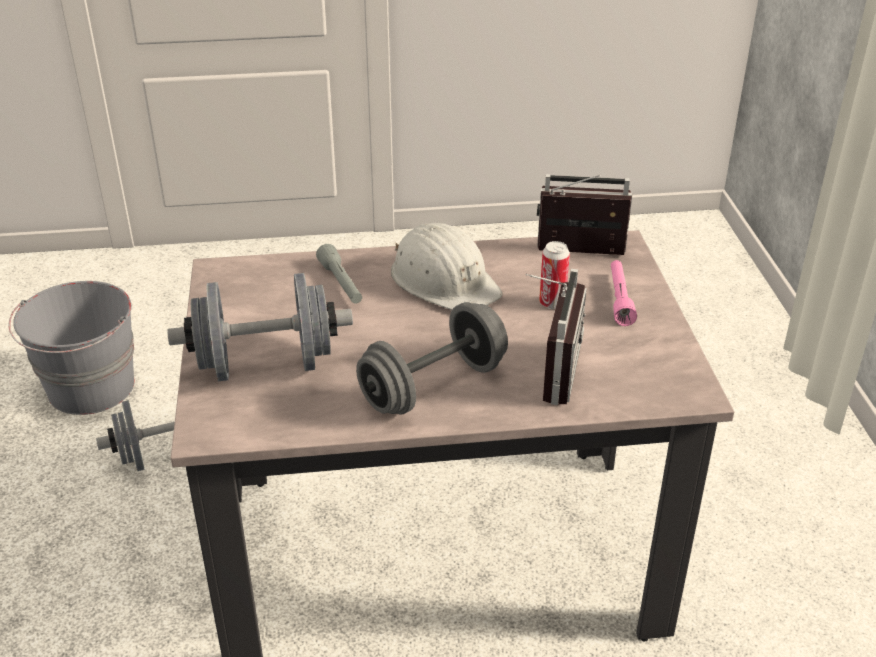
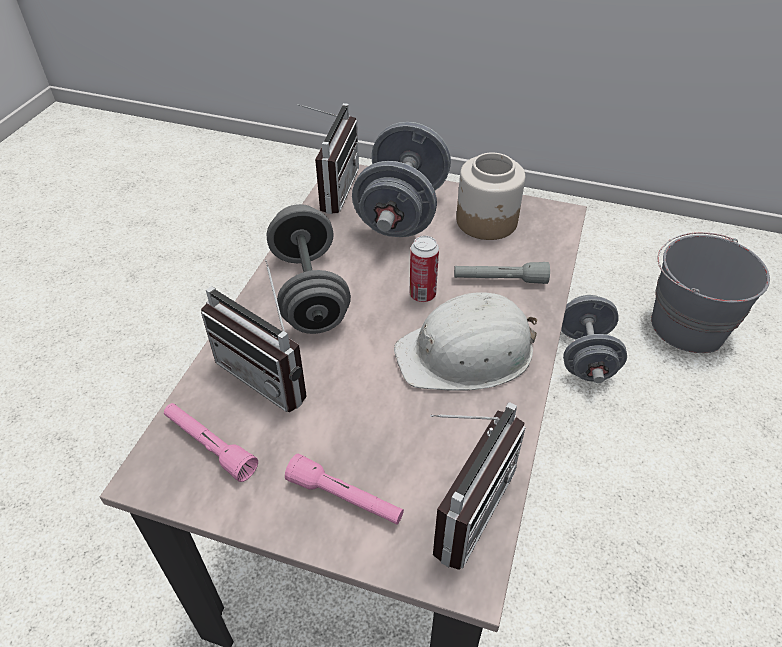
camera: 115 degrees right, 10 degrees up
(244, 434) = (330, 189): none -> radio
(252, 308) = (487, 221): none -> jar
(552, 303) = (376, 427): can -> can (422, 295)
(642, 374) = (210, 446): none -> pink flashlight

